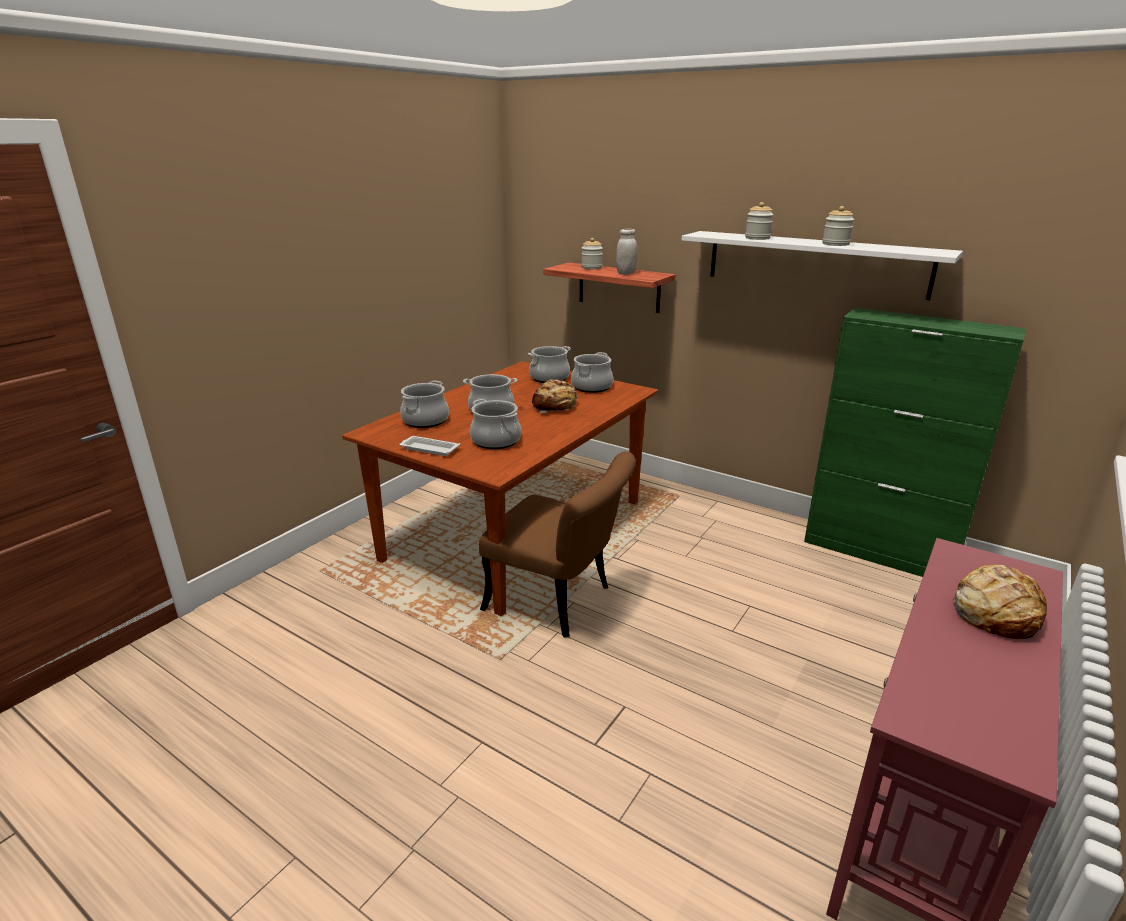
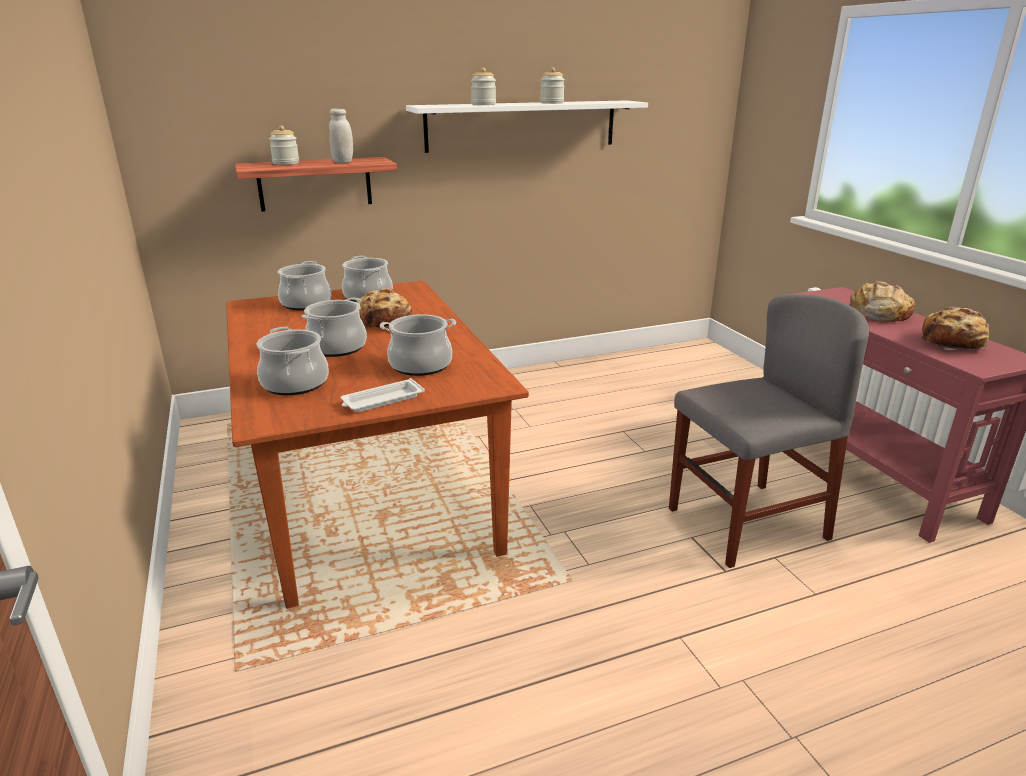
camera: 55 degrees left, 0 degrees up
(559, 601) = (520, 512): brown chair -> none
(687, 737) = (746, 523): none -> grey chair
(879, 553) = (616, 362): green cabinet -> none
(980, 689) = (953, 342): none -> bread

